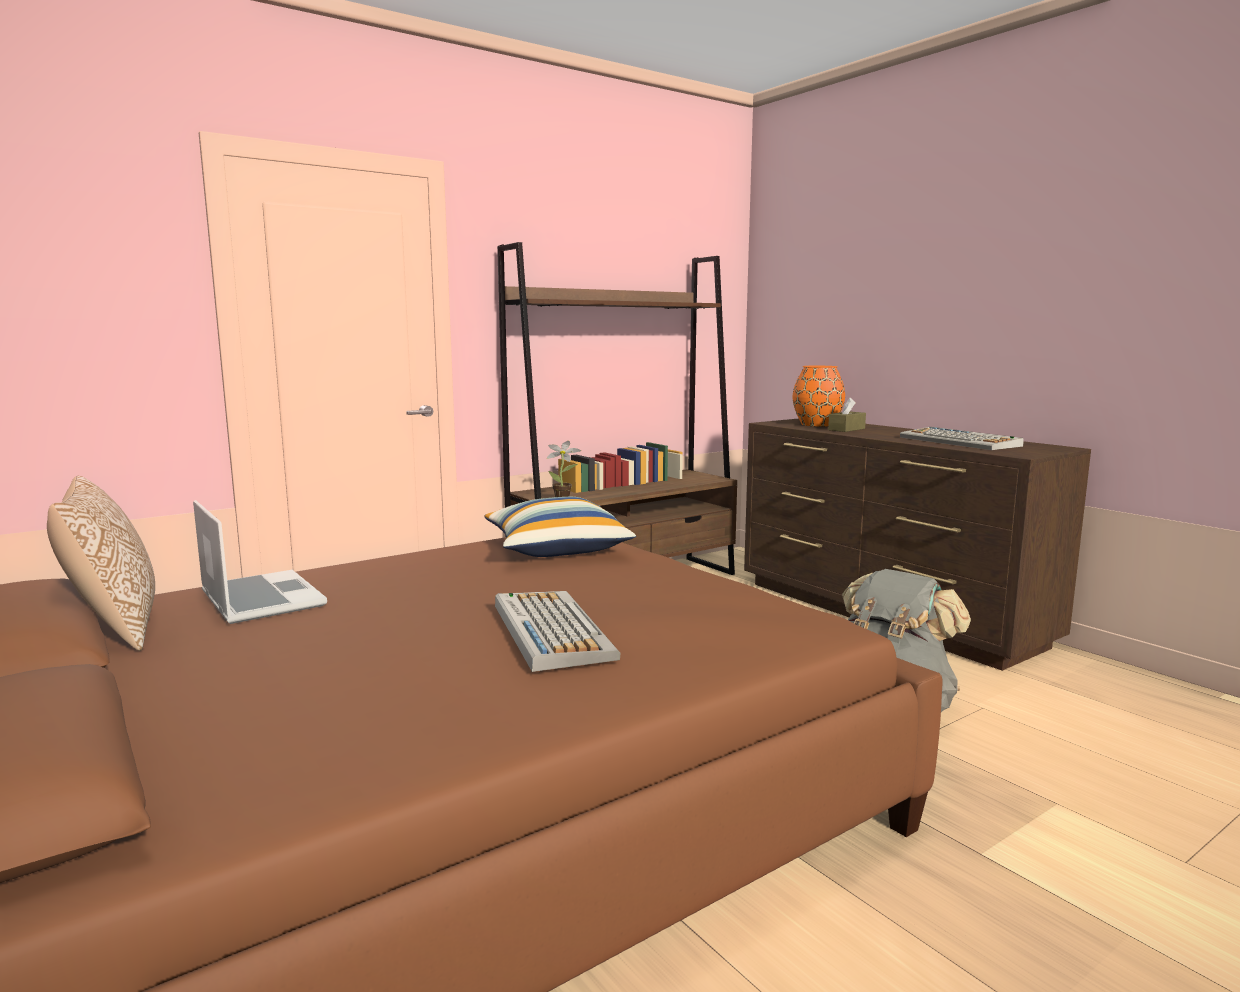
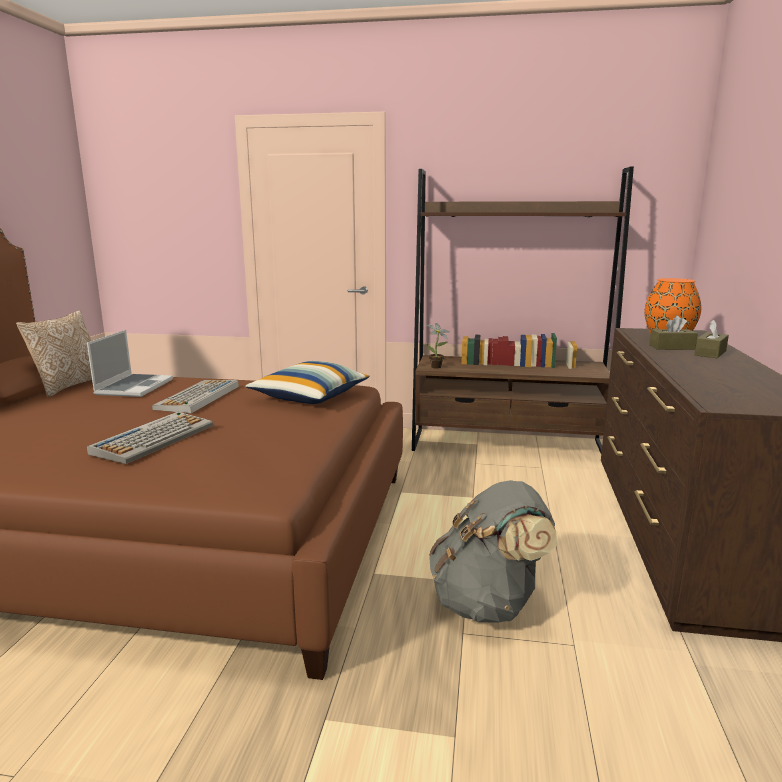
camera: 45 degrees right, 5 degrees up
(882, 429) = (710, 353): none -> brown tissue box
(960, 441) = (725, 379): keyboard -> keyboard (198, 397)

